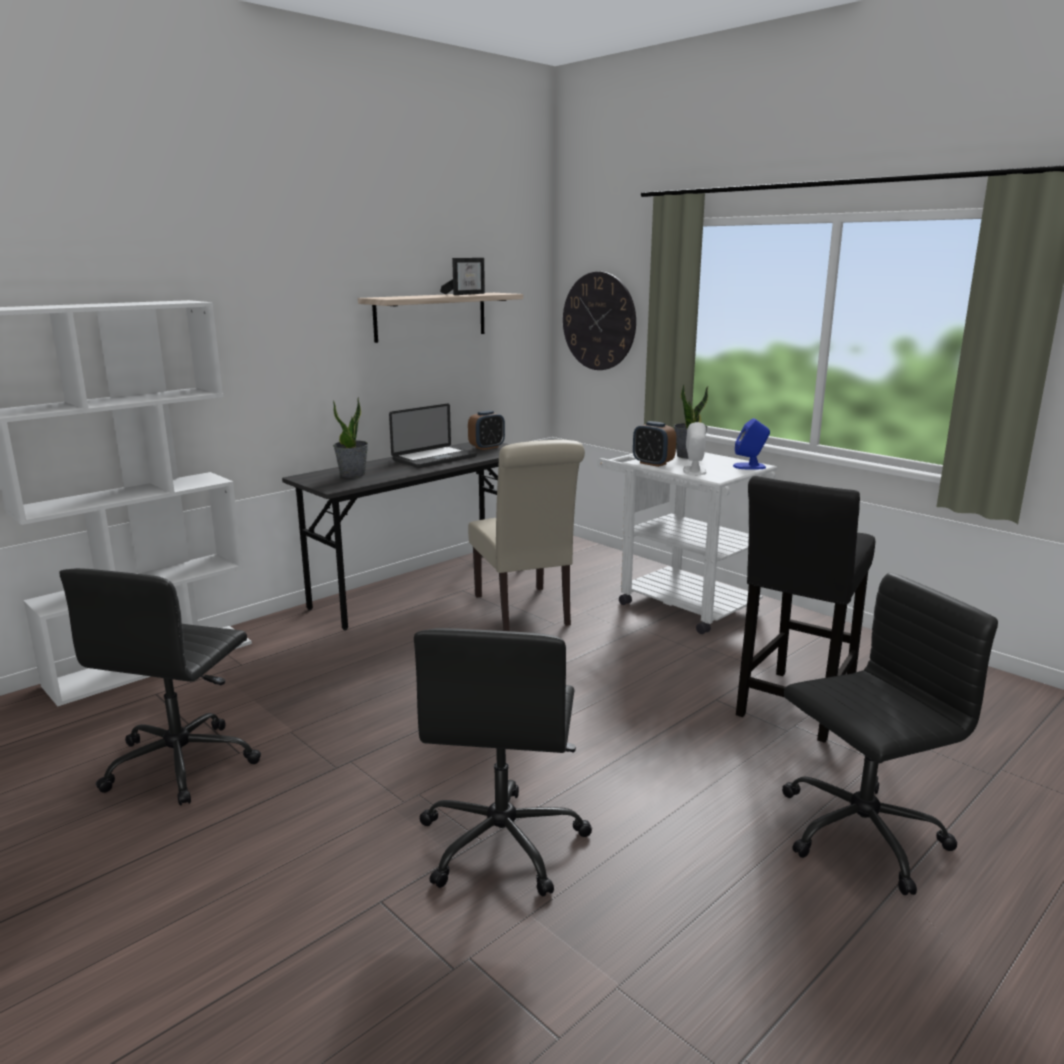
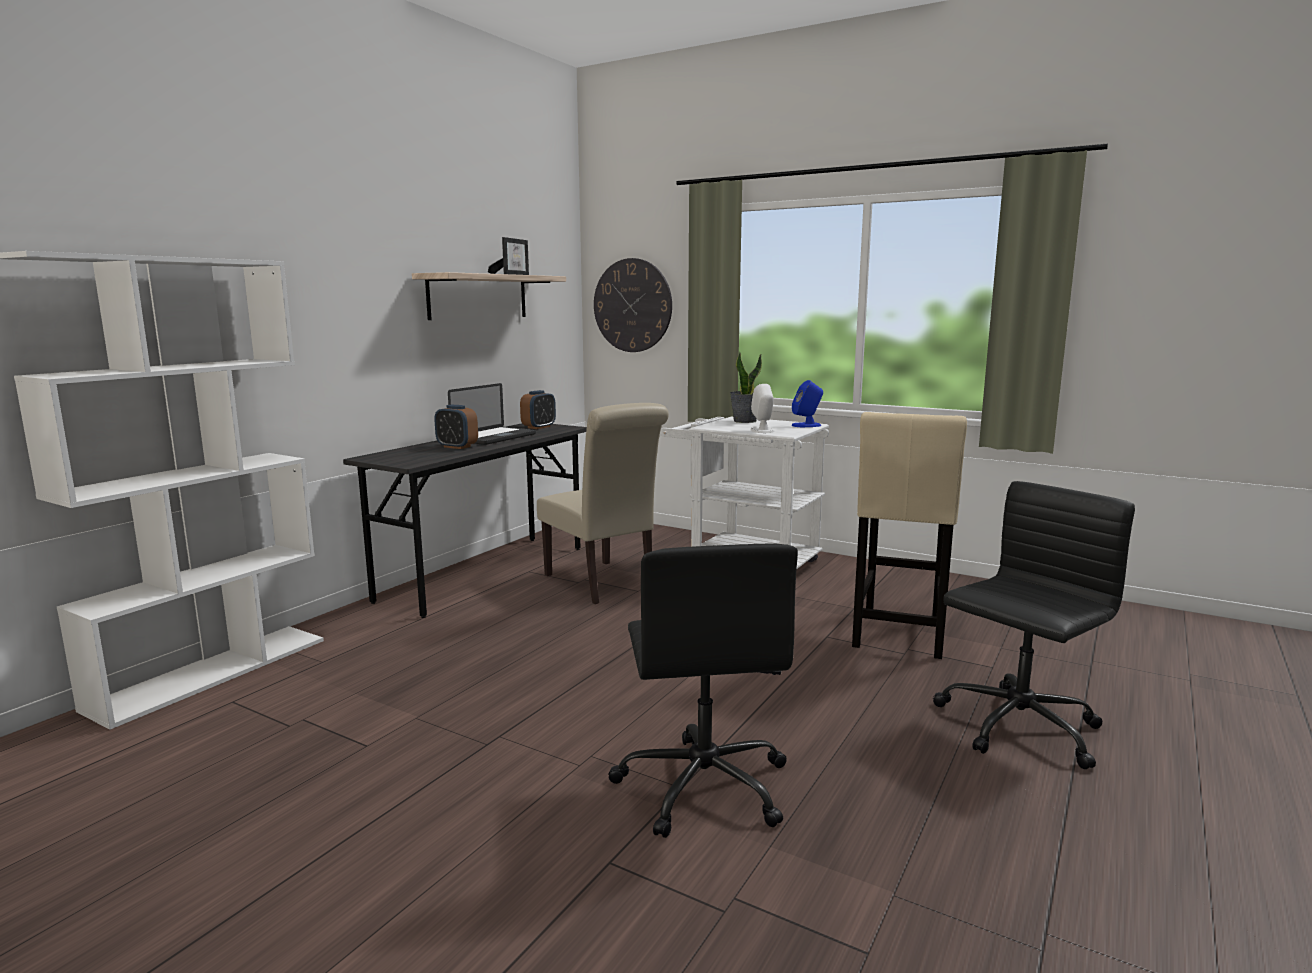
camera: 15 degrees left, 5 degrees down
(182, 763) = (303, 765): black office chair -> none
(353, 474) = (420, 453): potted plant -> none
(653, 463) = (719, 427): alarm clock -> alarm clock (457, 447)
(794, 707) = (898, 634): black stool -> beige stool

